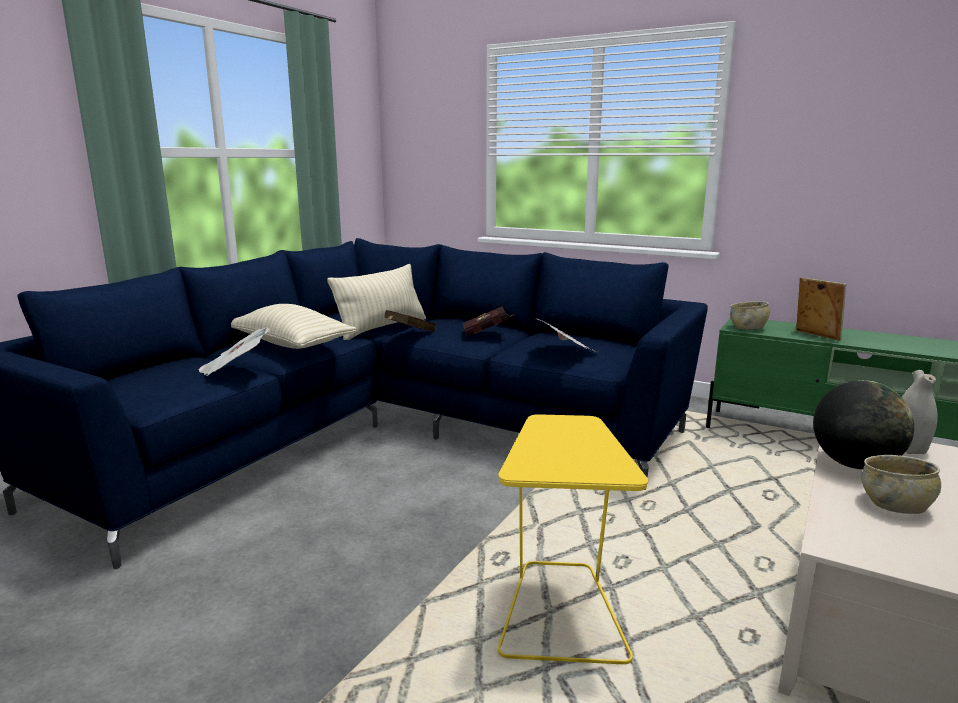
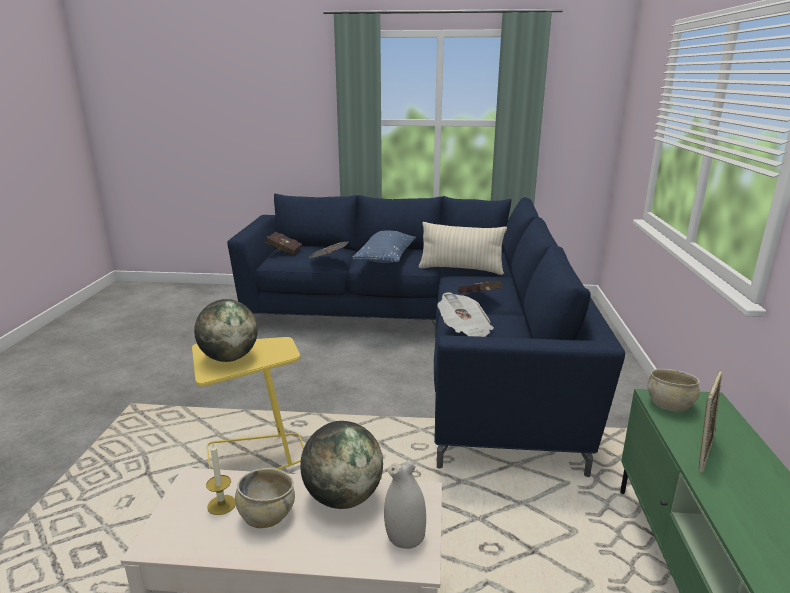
camera: 65 degrees right, 5 degrees up
(291, 344) = (386, 258): beige pillow -> blue pillow
(408, 334) = (447, 278): red book -> red book (283, 251)
(575, 455) = (229, 358): none -> globe
(882, 530) = (221, 505): none -> candle

